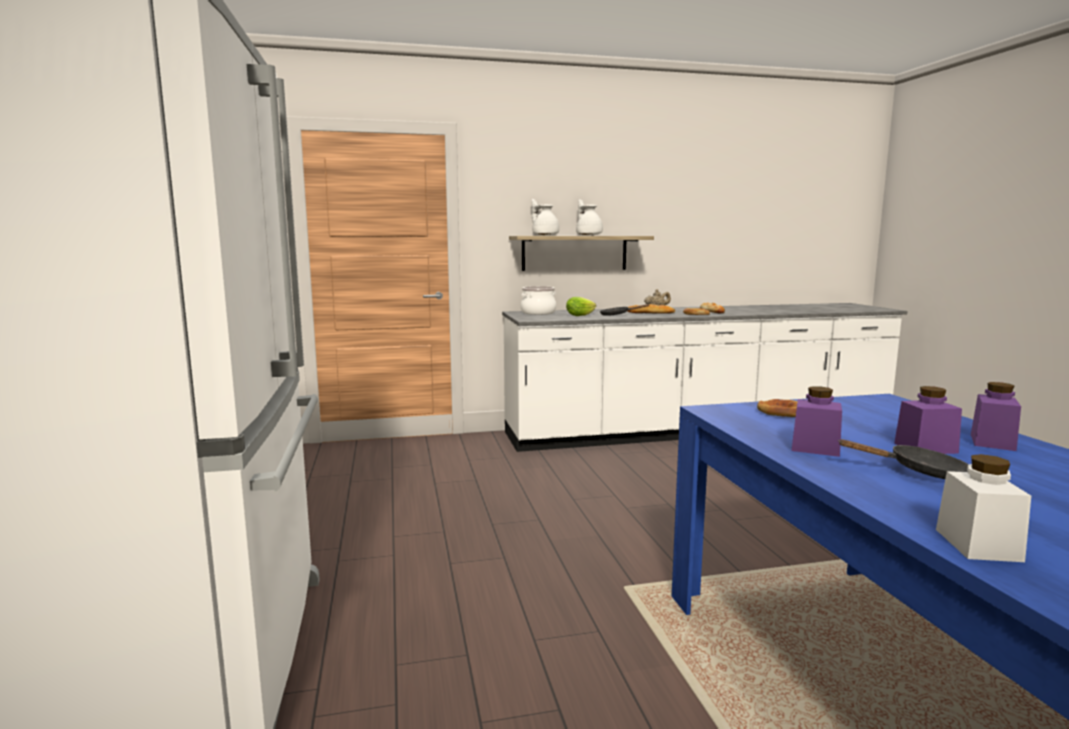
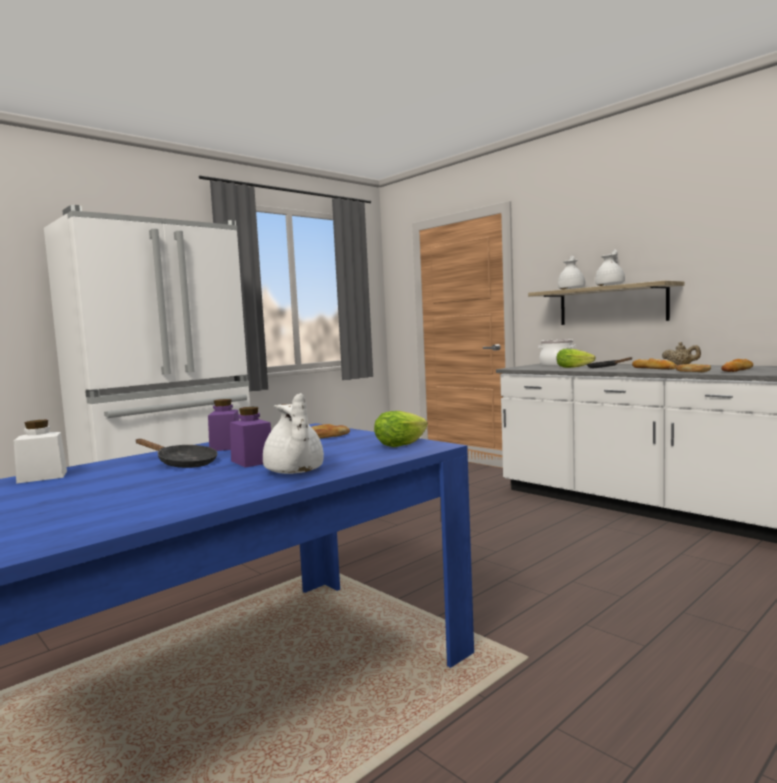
camera: 60 degrees right, 5 degrees down
(866, 402) = (404, 443): none -> lettuce
(920, 472) = (183, 464): black frying pan -> black frying pan turned 45 degrees counterclockwise
(992, 442) = (294, 472): purple jar -> white teapot

